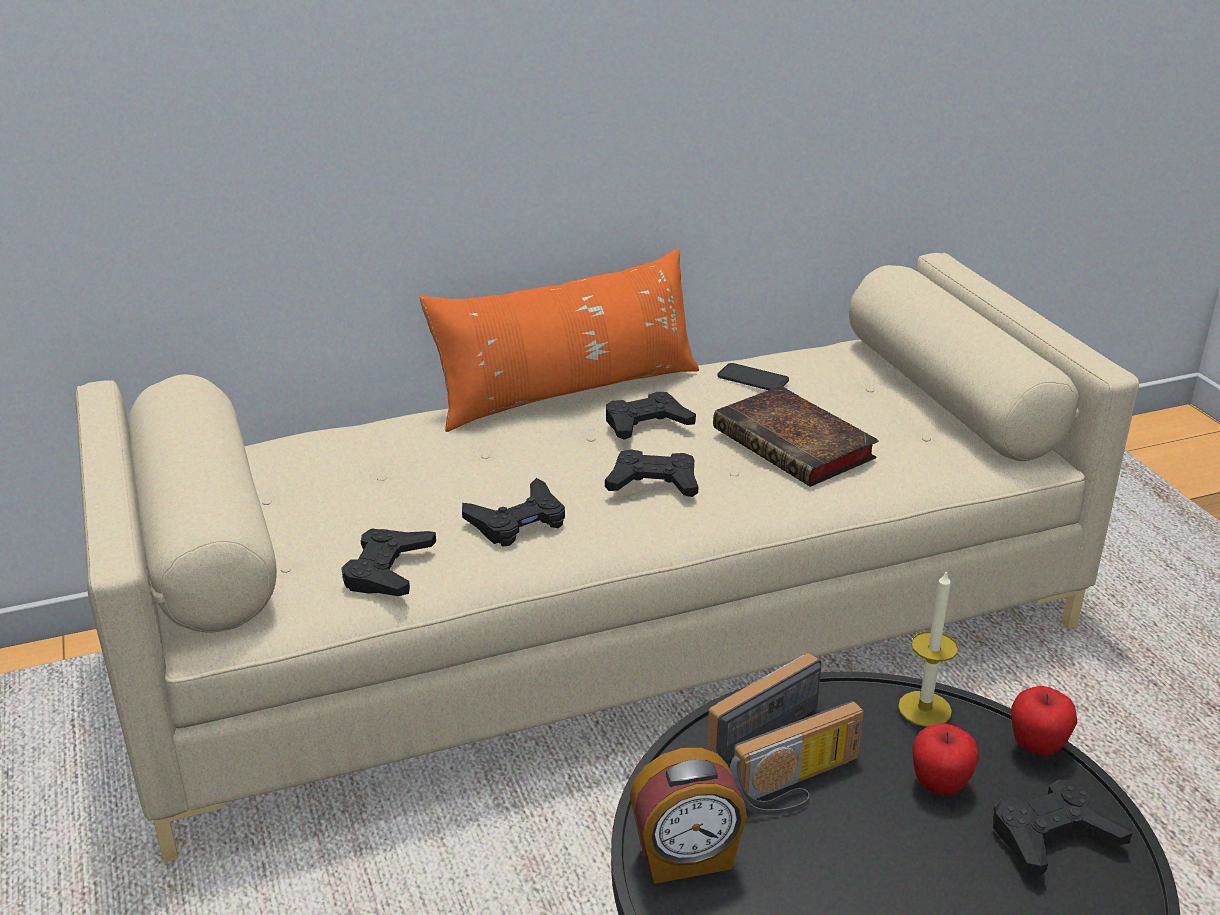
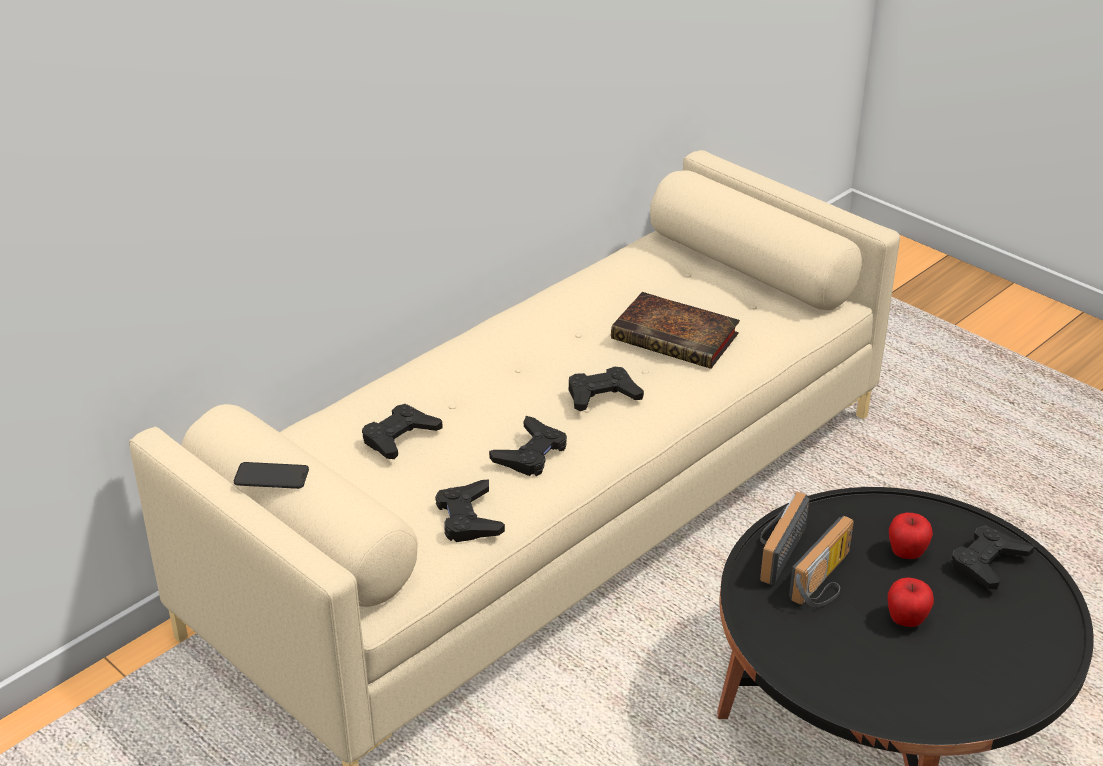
camera: 25 degrees left, 5 degrees up
(568, 393) = (477, 335): orange pillow -> none
(646, 424) = (558, 348): black game controller -> black game controller (400, 437)
(686, 858) = (794, 649): alarm clock -> none
(753, 378) = (605, 288): phone -> phone (271, 476)
(924, 709) = (868, 507): candle -> none
(1036, 747) = (947, 511): apple -> apple (906, 620)

